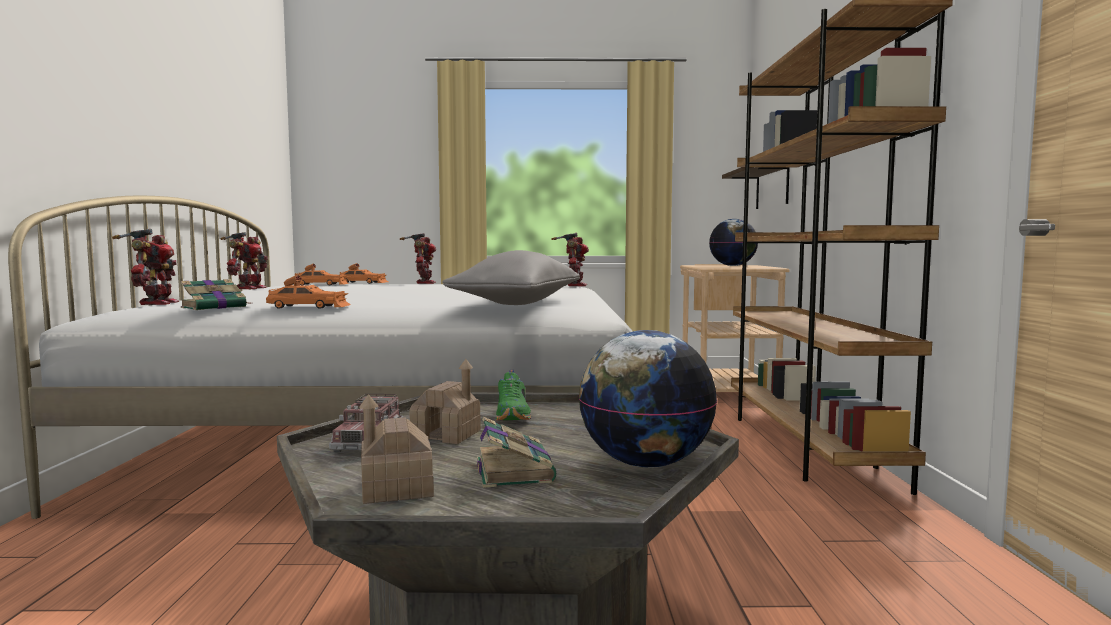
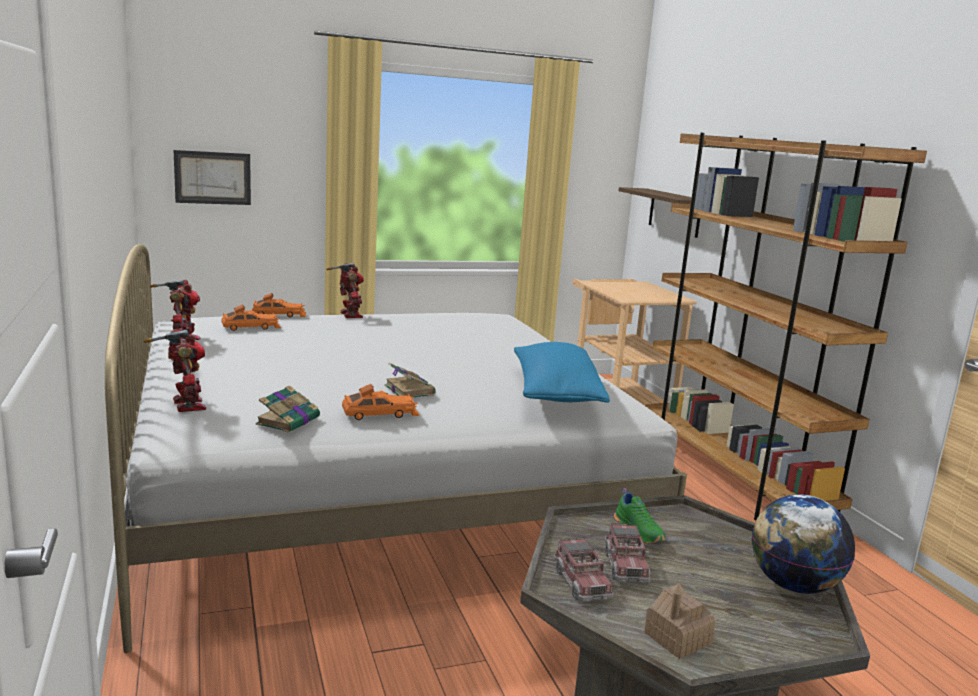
camera: 20 degrees left, 10 degrees up
(350, 187) = (213, 178): none -> picture
(446, 435) = (625, 566): toy house -> toy truck
(514, 470) = (723, 605): book -> book (408, 390)
(517, 304) = (555, 393): grey pillow -> blue pillow
(575, 285) = (514, 322): toy robot -> none
(733, 266) = (636, 288): globe -> none

